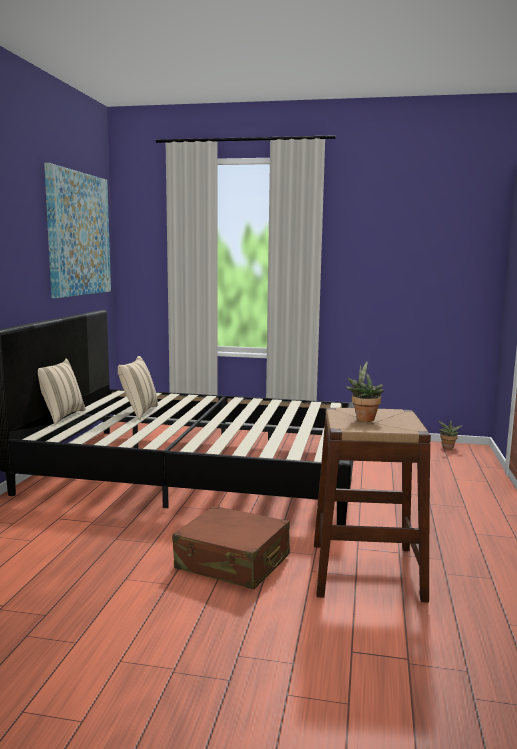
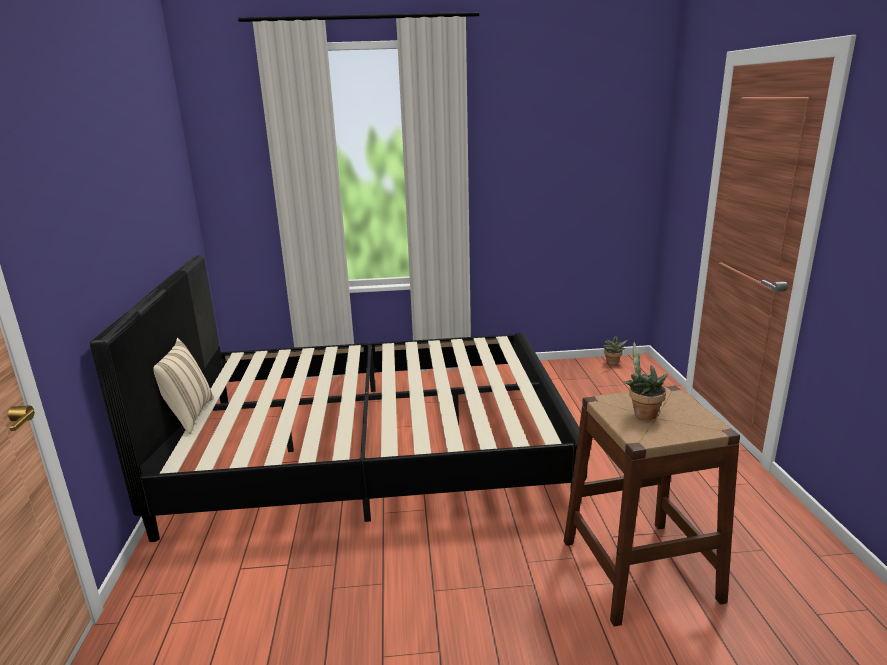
camera: 15 degrees left, 10 degrees up
(79, 234) = (156, 162): picture -> none
(138, 412) = (284, 390): beige pillow -> none
(232, 562) = (493, 594): brown suitcase -> none

